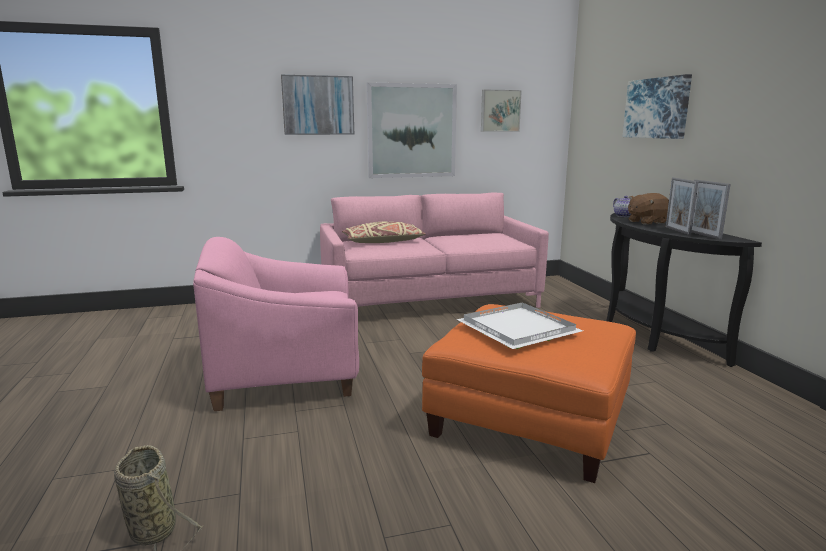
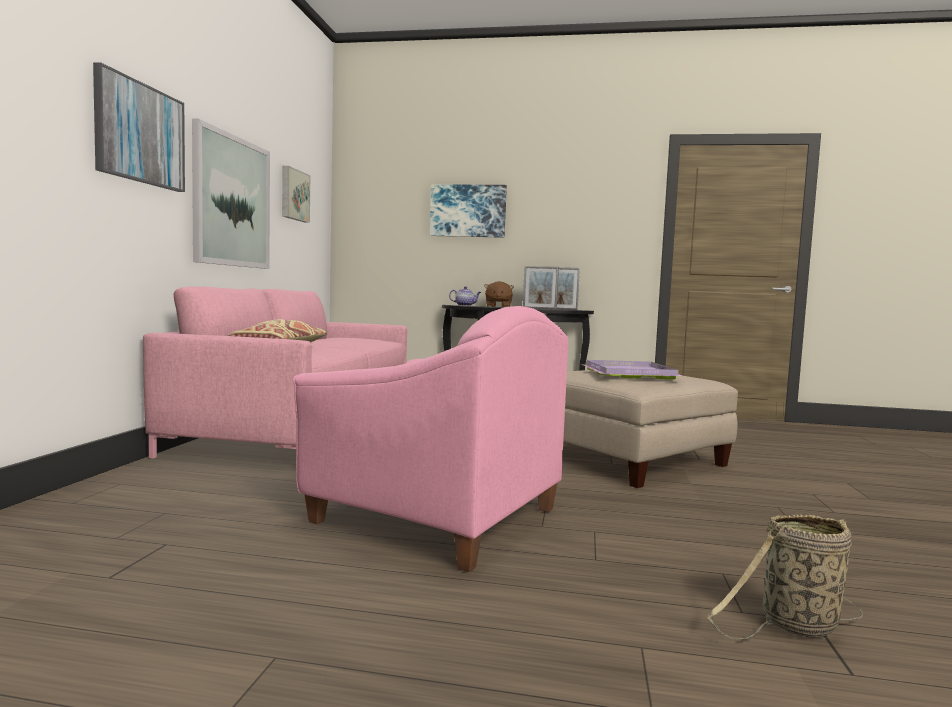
camera: 65 degrees left, 10 degrees down
(286, 376) = (433, 517): pink armchair -> pink armchair turned 75 degrees counterclockwise
(518, 328) = (627, 373): white tray -> purple tray
(529, 418) = (625, 458): orange ottoman -> beige ottoman

